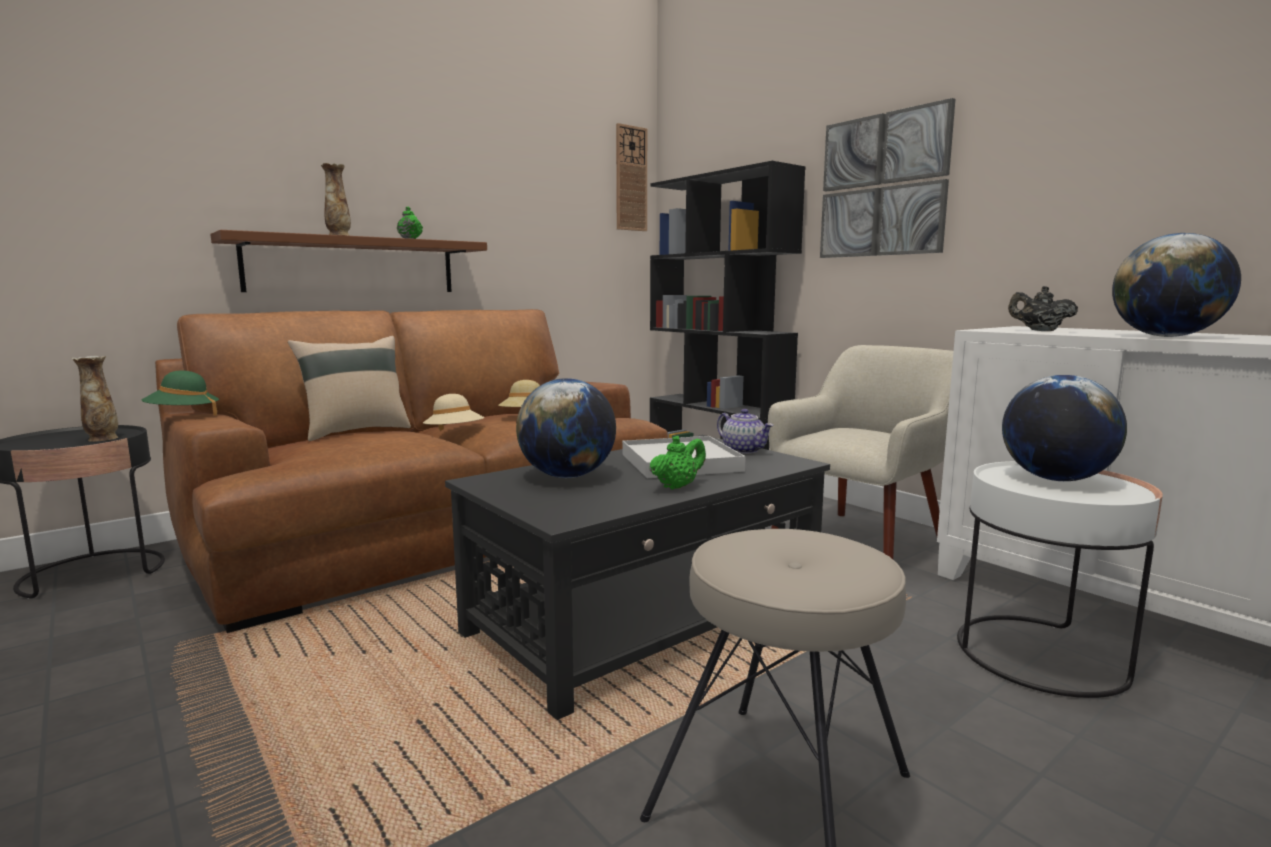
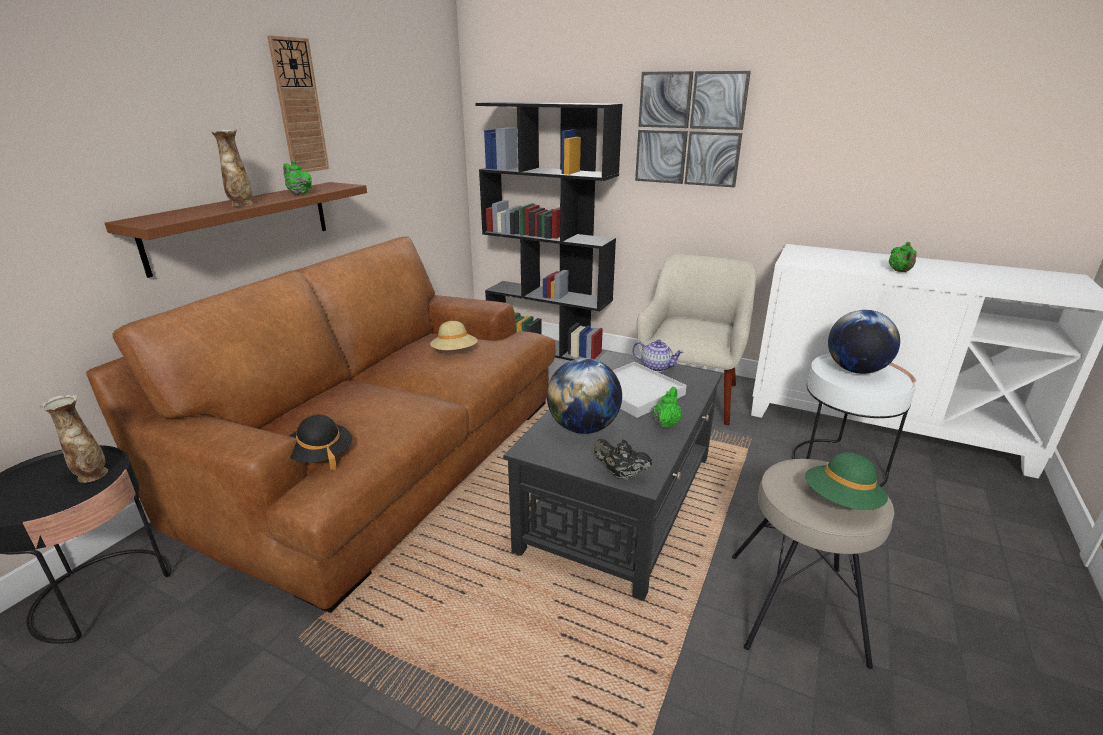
camera: 25 degrees left, 15 degrees up
(183, 415) = (169, 430): green hat -> green hat (841, 502)
(282, 457) = (320, 456): none -> black hat
(355, 431) = (325, 399): beige pillow -> none
(454, 434) = (412, 383): beige hat -> none
(631, 179) = (445, 91): wall clock -> wall clock (299, 107)
(1039, 331) = (821, 261): black teapot -> black teapot (621, 474)
(1166, 336) = (900, 271): globe -> green teapot

